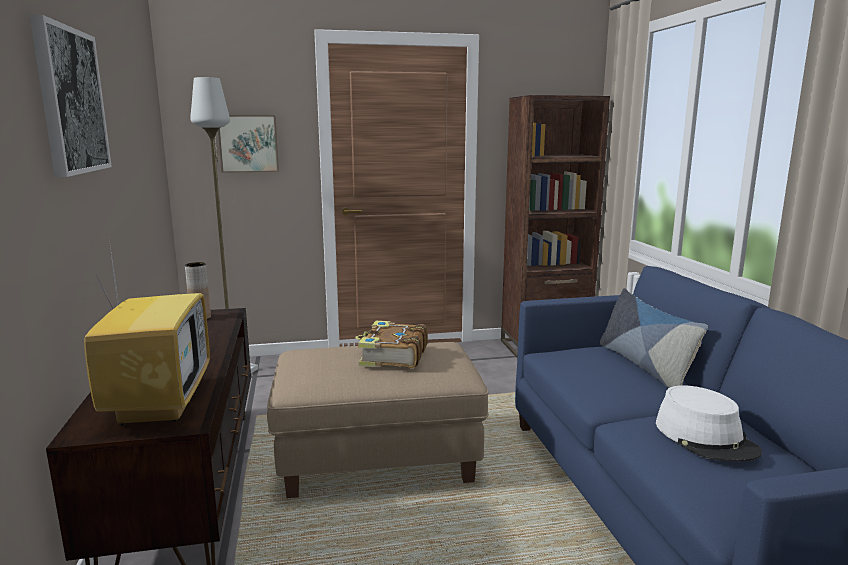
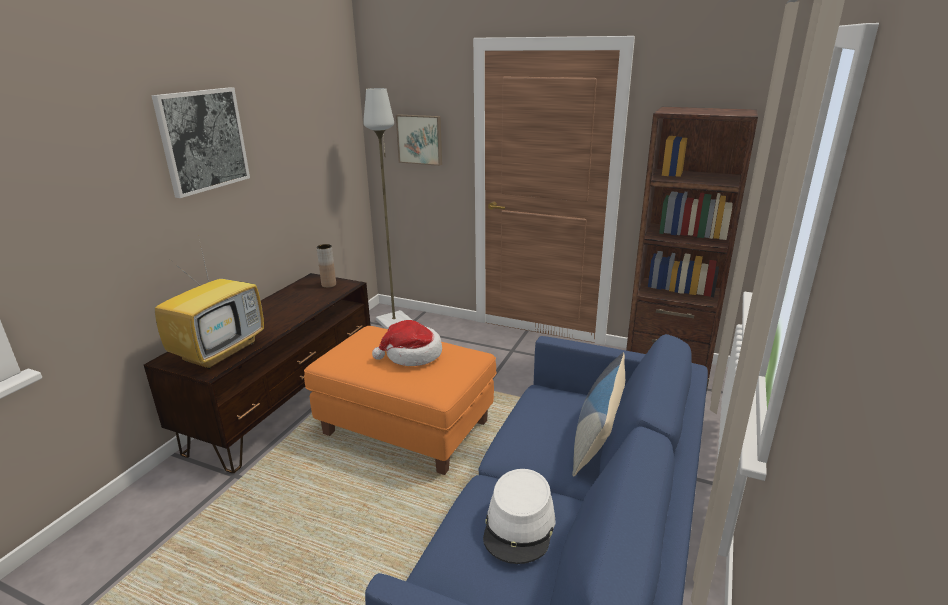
camera: 35 degrees right, 10 degrees up
(379, 458) = (407, 427): beige ottoman -> orange ottoman
(392, 356) = (412, 355): book -> hat

